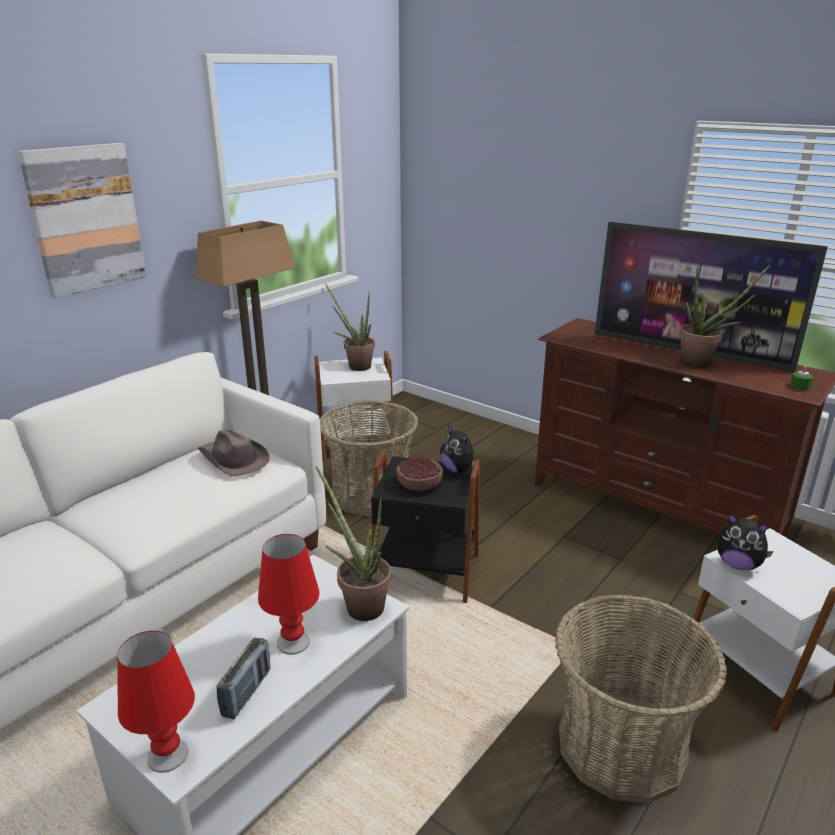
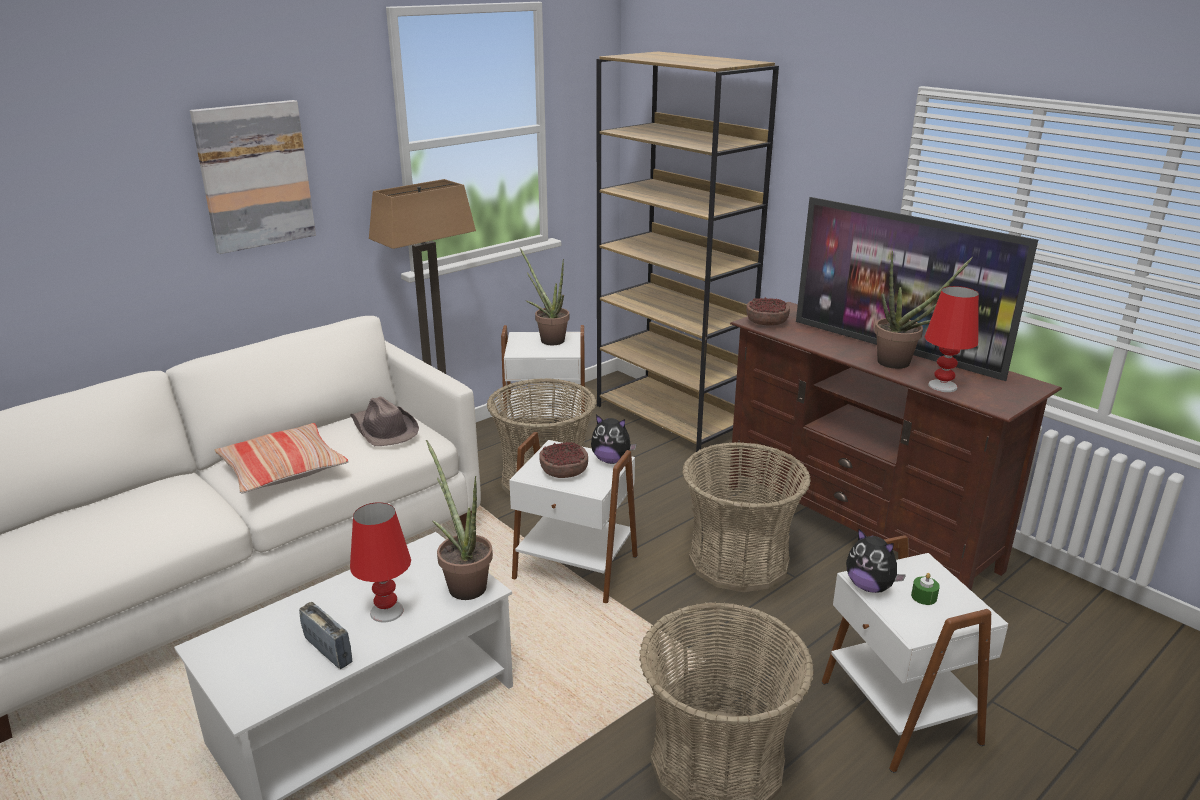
camera: 10 degrees right, 0 degrees up
(144, 508) = (283, 469): none -> pillow
(168, 755) = (241, 694): red table lamp -> red table lamp (942, 386)
(247, 693) = (328, 651): radio -> radio turned 75 degrees counterclockwise
(426, 573) = (575, 569): black side table -> white side table
(458, 470) = (611, 460): plush toy -> plush toy turned 45 degrees counterclockwise
(464, 429) = (672, 419): none -> brown bookcase
(568, 550) = (739, 561): none -> basket
(569, 336) = (766, 322): none -> bowl
(800, 386) = (1000, 397): green candle -> green candle (924, 597)

